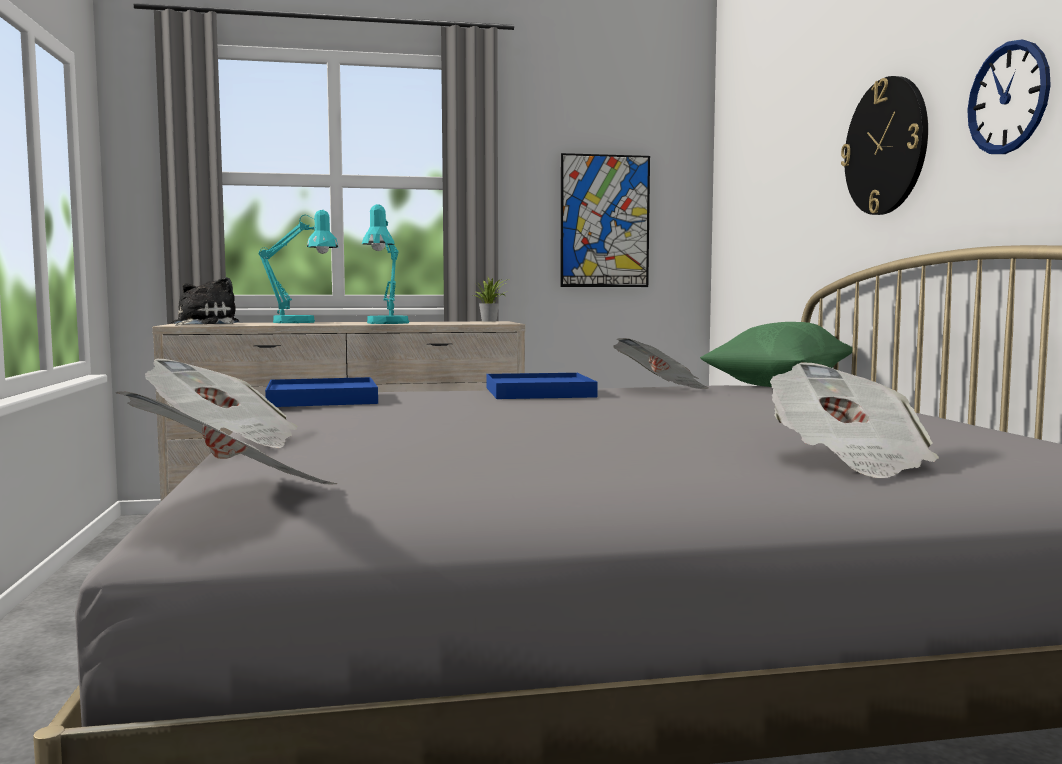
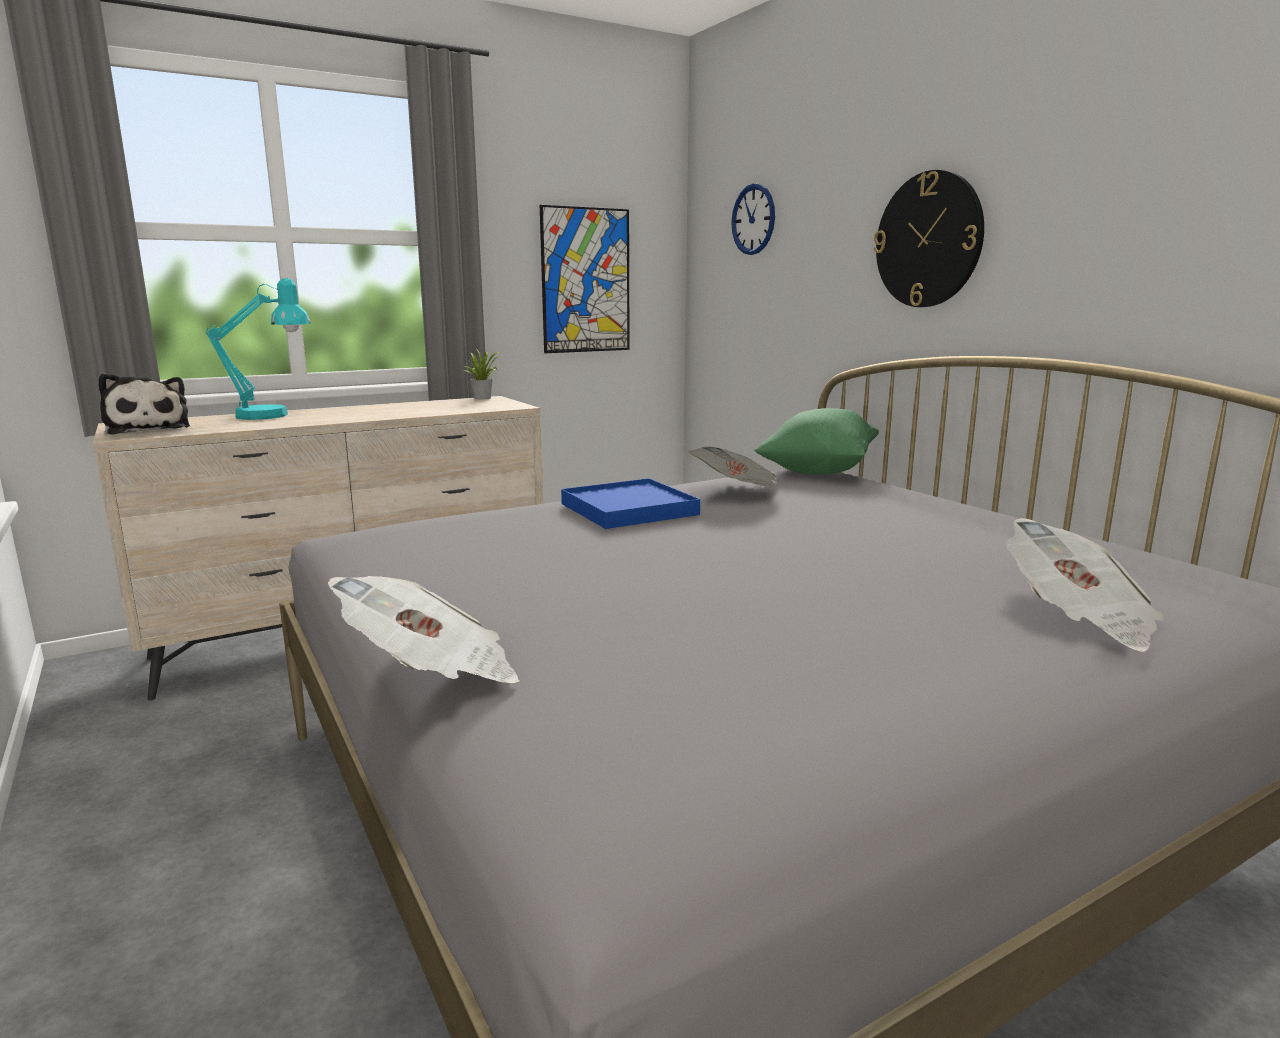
camera: 20 degrees left, 10 degrees up
(201, 324) = (148, 429): plush toy -> plush toy turned 150 degrees clockwise
(234, 495) = (625, 813): newspaper -> none
(321, 399) = (409, 548): blue tray -> none
(385, 323) = (384, 415): turquoise table lamp -> none
(1008, 98) = (1086, 218): wall clock -> wall clock (753, 219)

